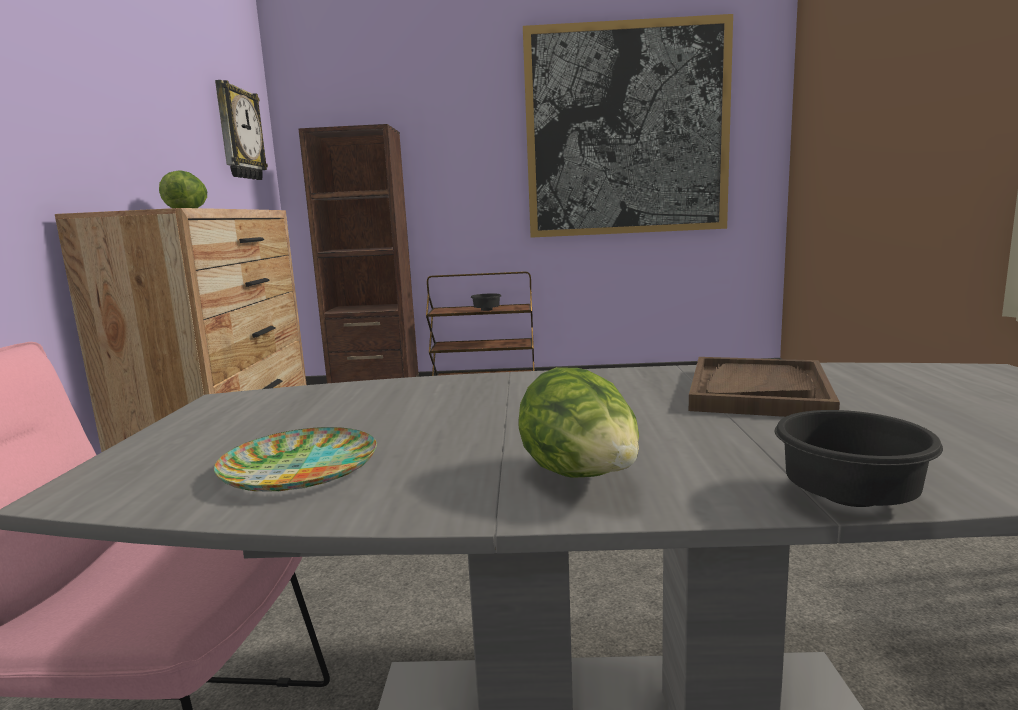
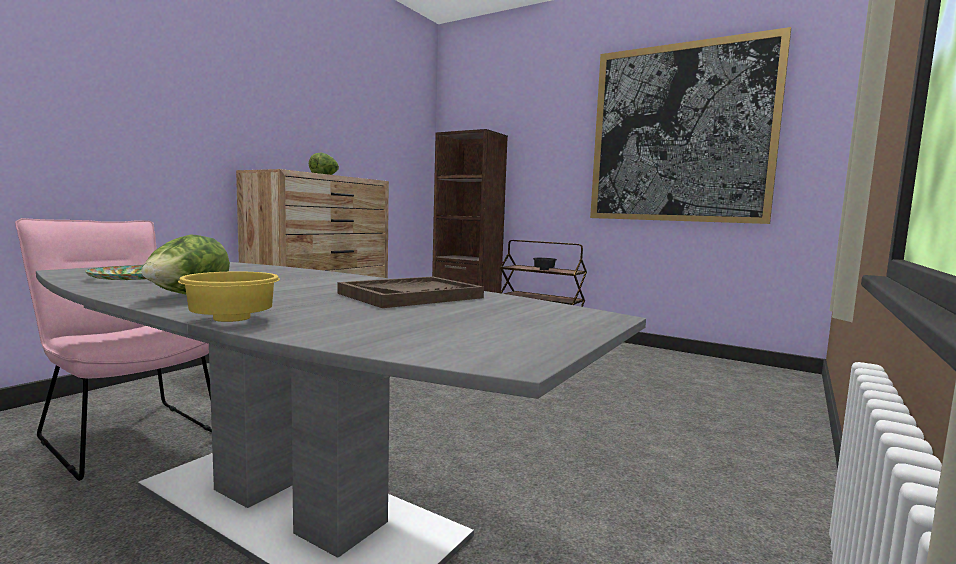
camera: 30 degrees right, 5 degrees down
(238, 134) = (400, 135): wall clock -> none
(853, 500) = (229, 320): black bowl -> yellow bowl

